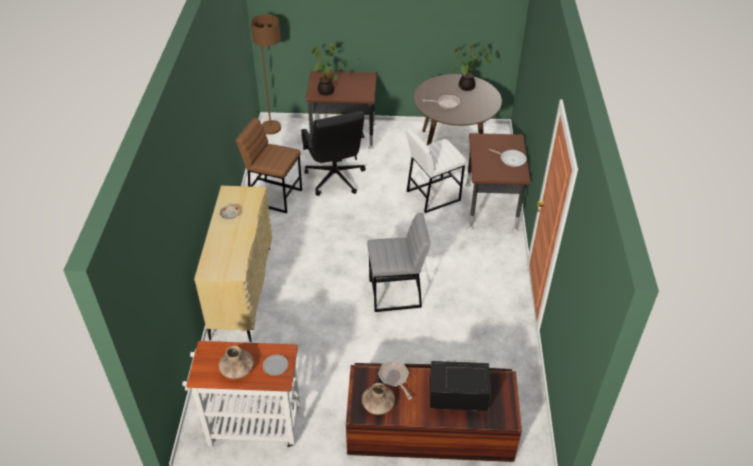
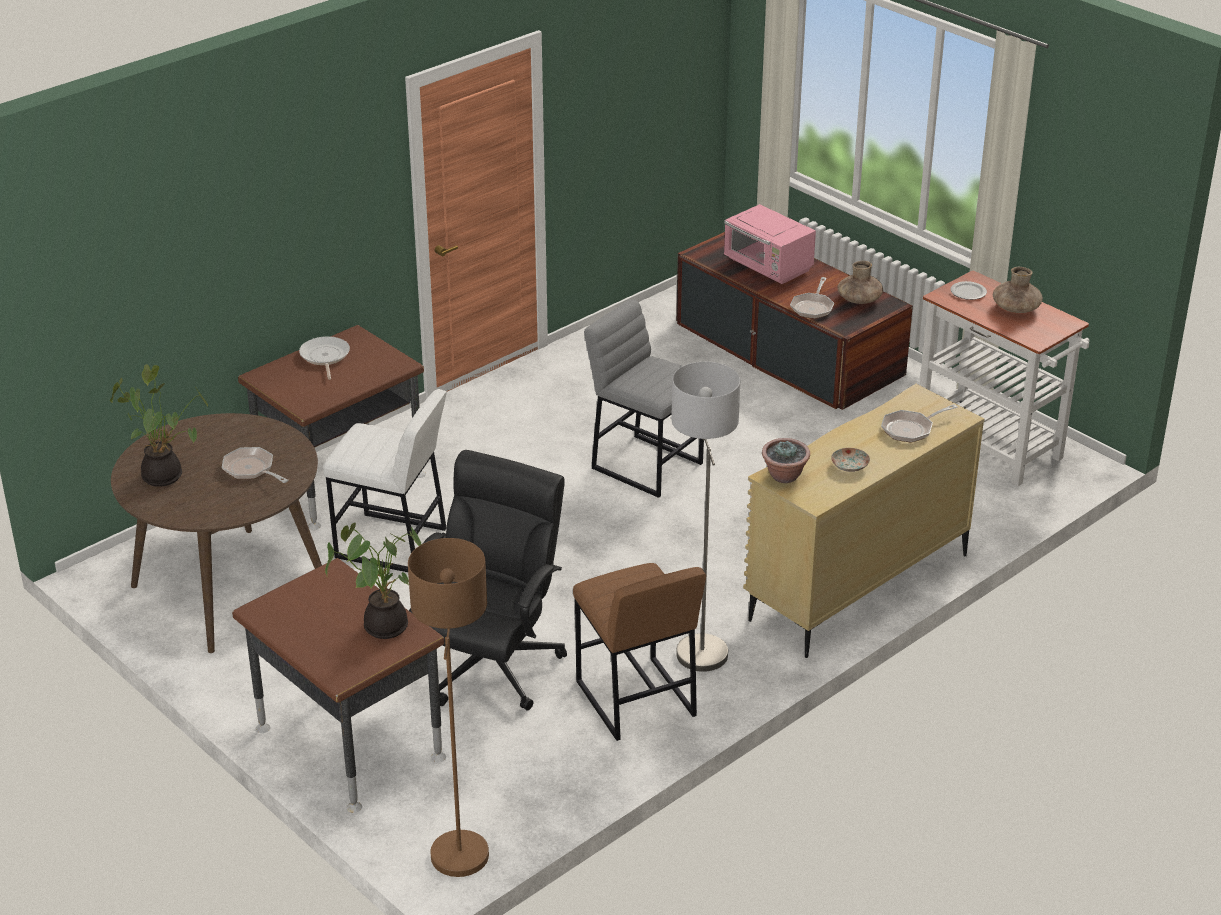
camera: 135 degrees left, 10 degrees down
(222, 250) = (911, 429): none -> frying pan
(251, 195) = (784, 476): none -> potted plant
(276, 228) = (699, 645): none -> grey floor lamp
(457, 396) = (768, 267): black microwave -> pink microwave

